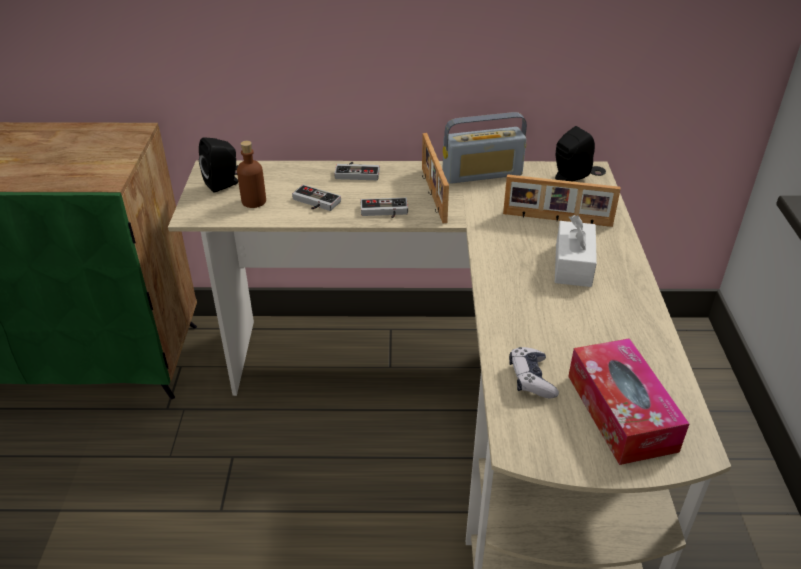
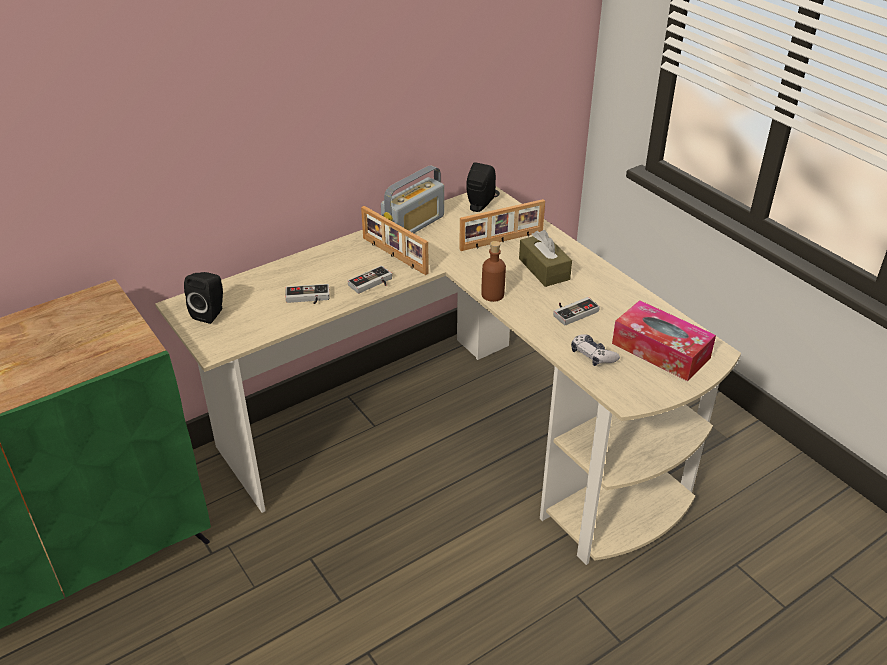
camera: 35 degrees left, 0 degrees up
(254, 201) = (255, 317): brown bottle -> brown bottle (492, 295)
(357, 172) = (314, 260): game controller -> game controller (573, 311)
(573, 265) = (544, 269): white tissue box -> brown tissue box

